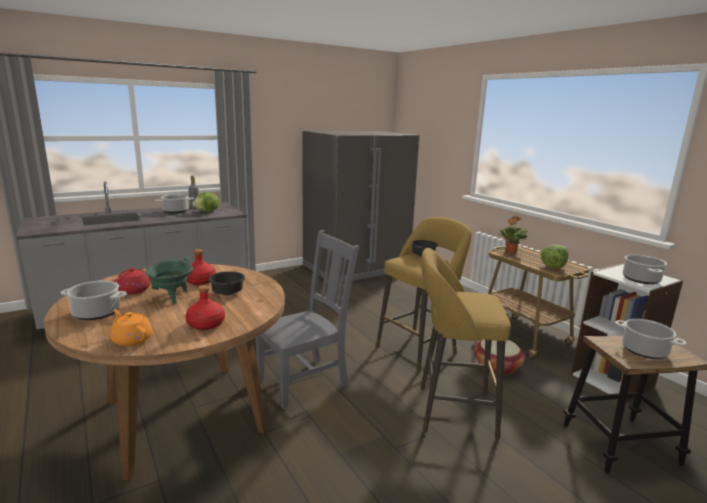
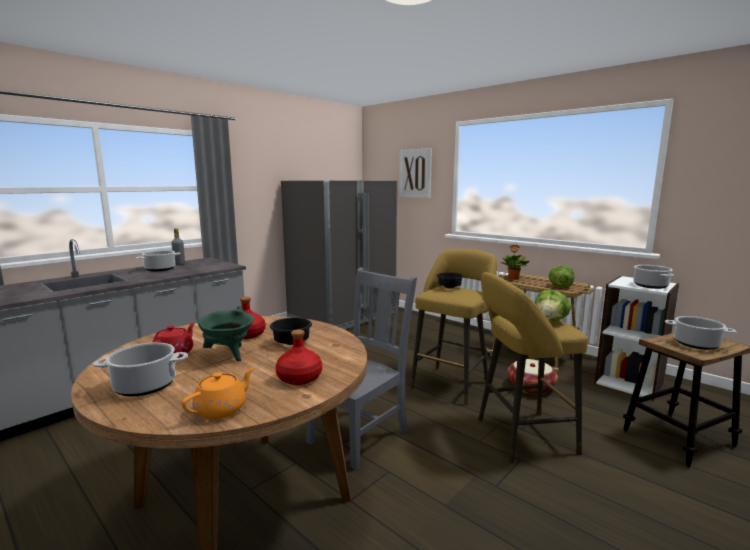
camera: 15 degrees left, 5 degrees down
(131, 339) = (222, 409): orange teapot -> orange teapot turned 105 degrees clockwise
(207, 212) = (198, 267): lettuce -> lettuce (550, 320)
(441, 128) = (415, 173): none -> picture

